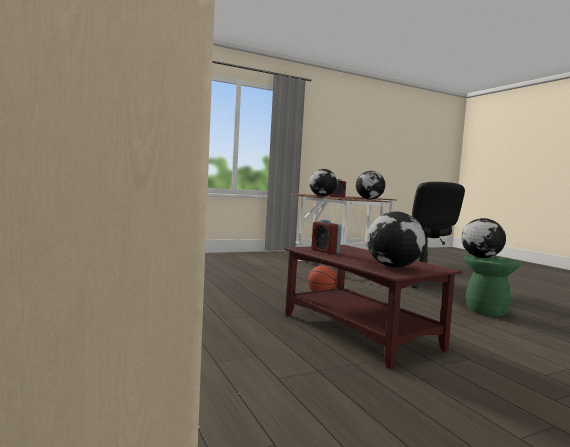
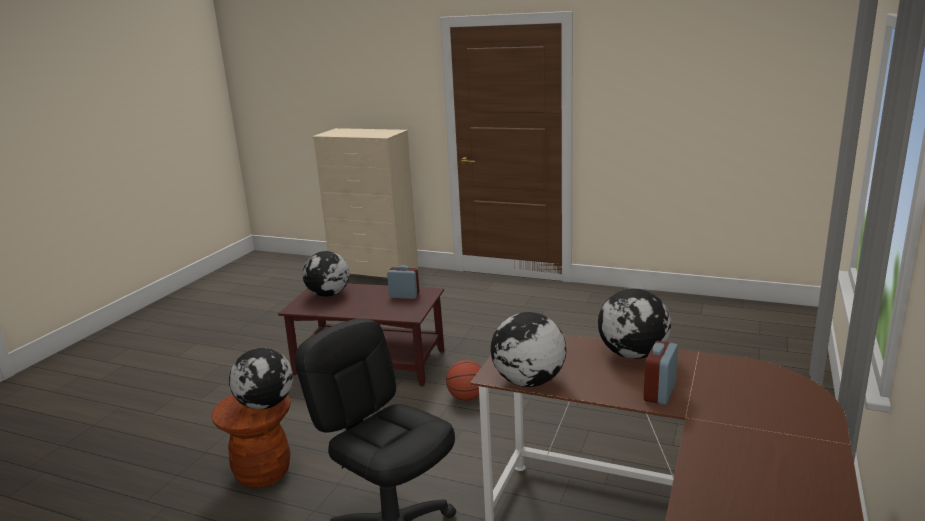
camera: 140 degrees right, 15 degrees up
(486, 311) = (263, 473): green stool -> brown stool

